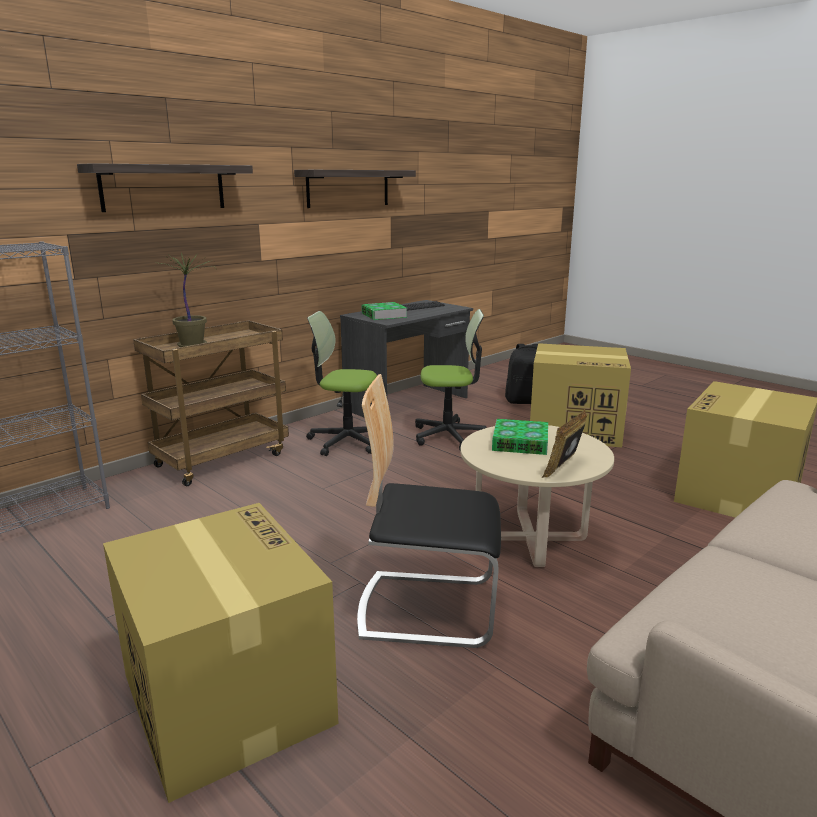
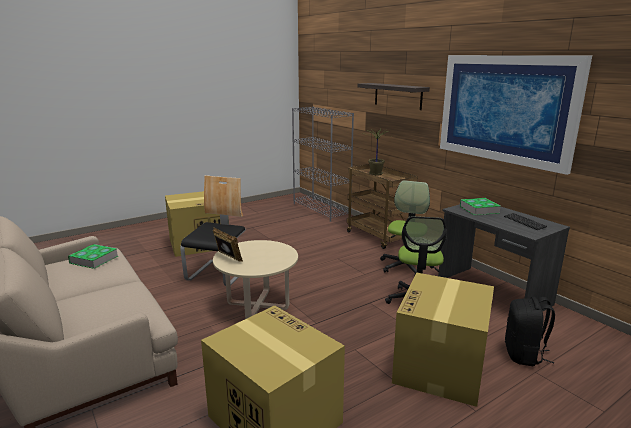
camera: 100 degrees right, 0 degrees up
(348, 188) = (505, 109): shelf -> picture
(520, 442) = (267, 253): book -> book (94, 259)

